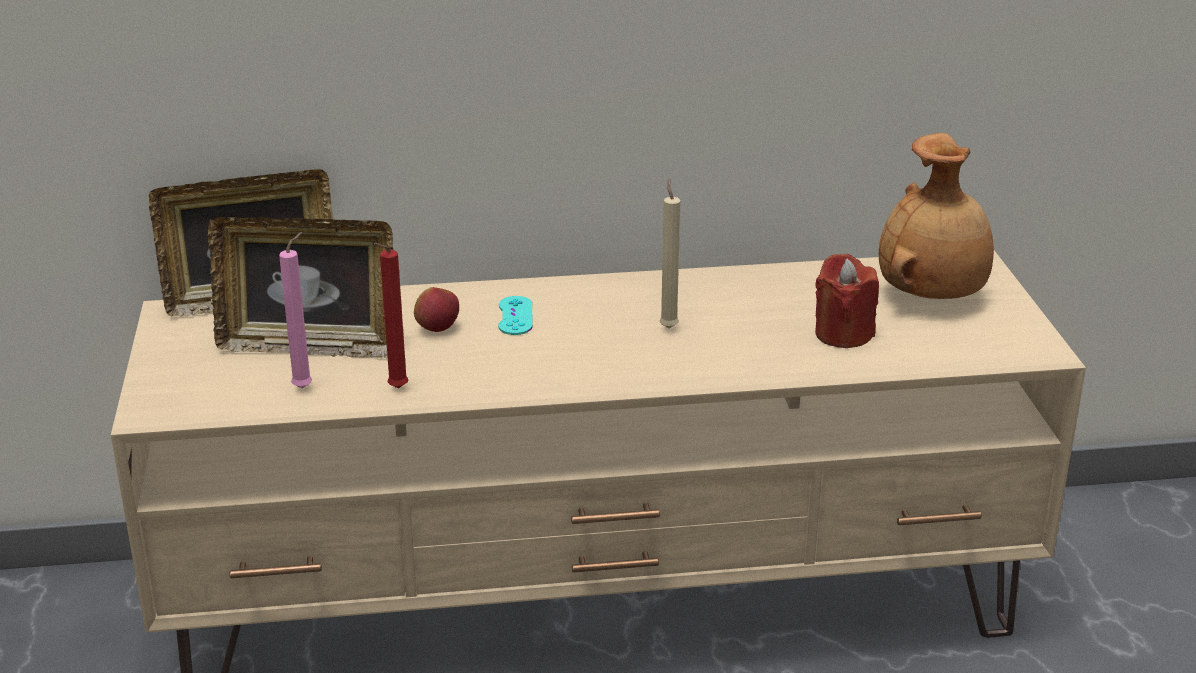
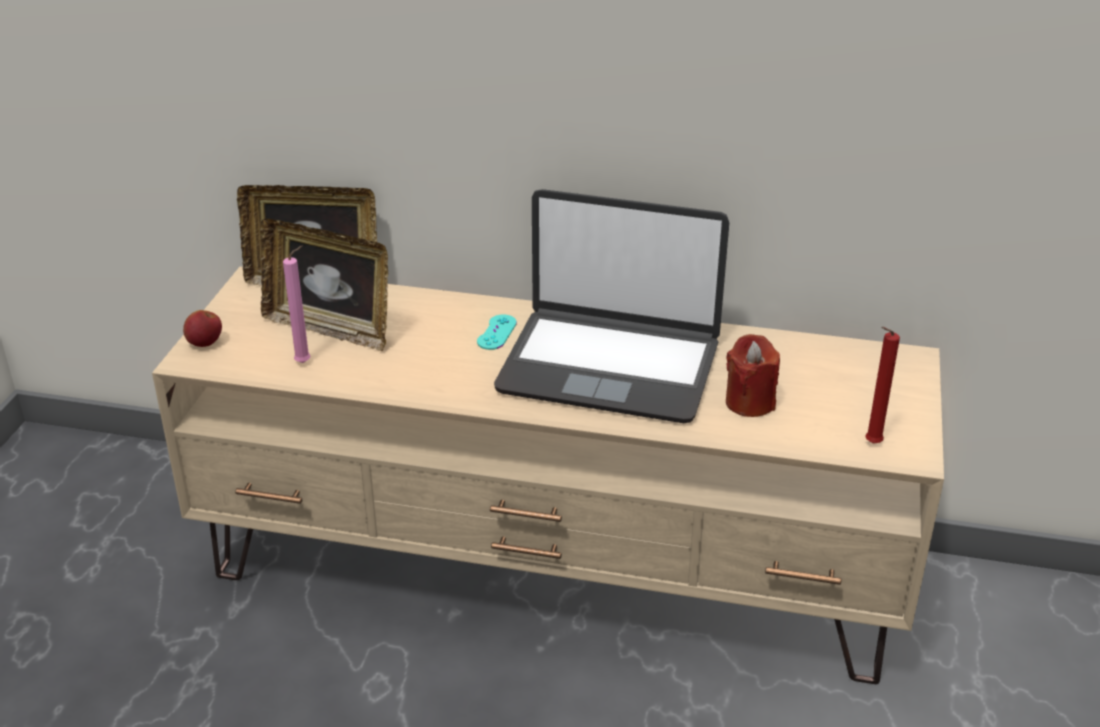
camera: 20 degrees right, 5 degrees up
(395, 389) = (367, 378): red candle -> red candle (870, 444)
(437, 328) = (431, 331): apple -> apple (205, 343)
(668, 327) = (609, 366): beige candle -> laptop
(932, 297) = (851, 383): brown vase -> none

